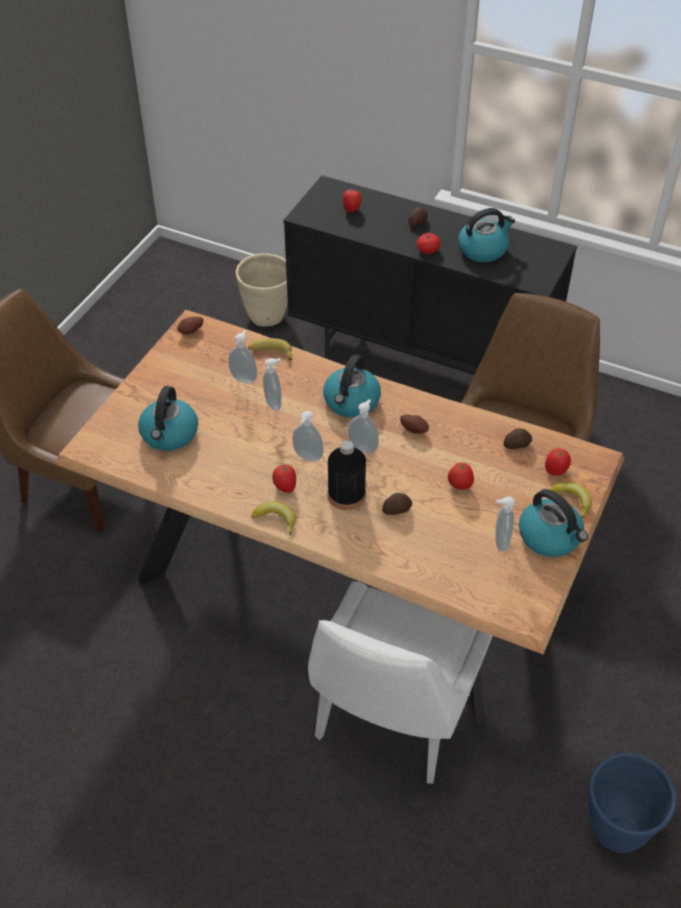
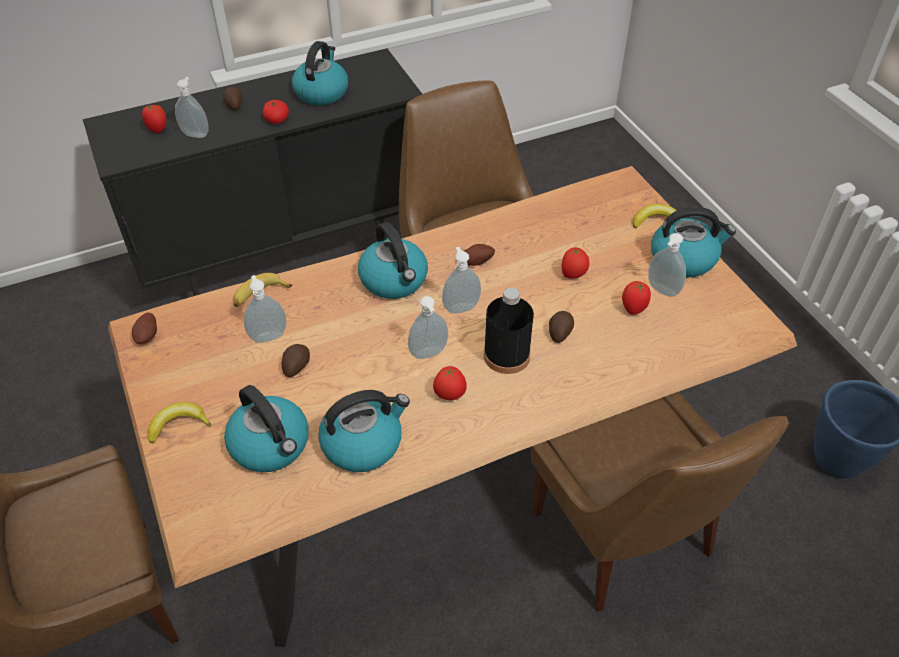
camera: 50 degrees left, 0 degrees up
(210, 472) = (363, 443): none -> kettle
(267, 317) = (92, 317): beige planter -> none
(274, 403) = (330, 334): soap dispenser -> soap dispenser (196, 134)
(276, 519) = (484, 428): banana -> banana (178, 425)
(391, 720) = (625, 538): white chair -> brown chair
(516, 444) = (562, 213): potato -> potato (296, 366)
(556, 471) = (615, 210): tomato -> tomato (633, 308)

